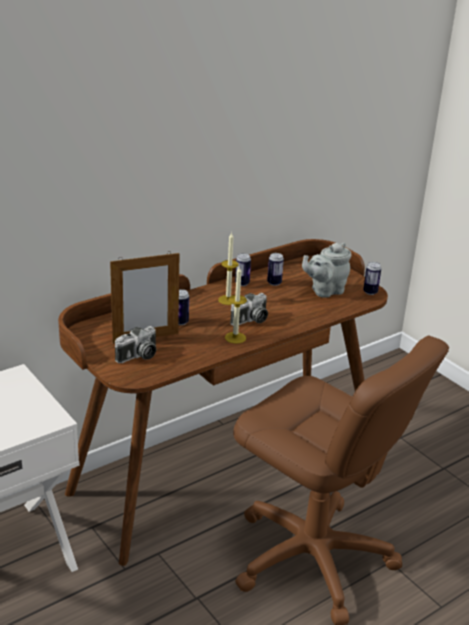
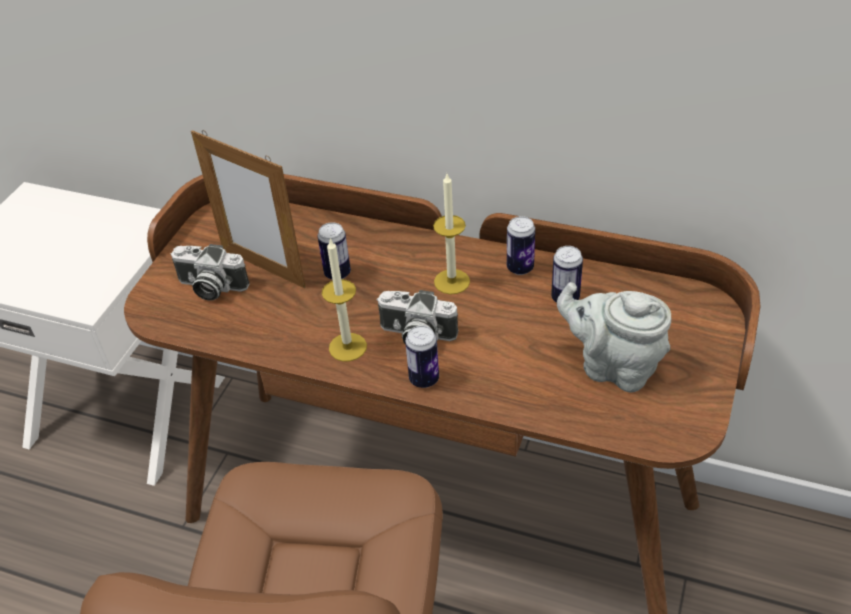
camera: 60 degrees right, 15 degrees up
(370, 292) = (683, 425): can -> can (424, 379)

